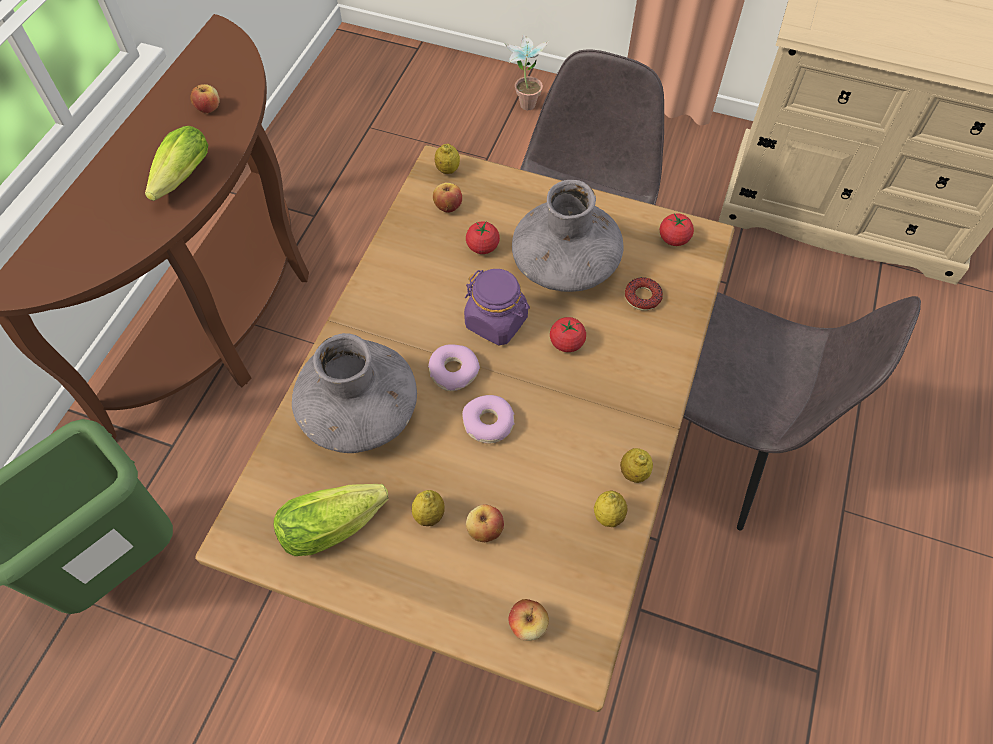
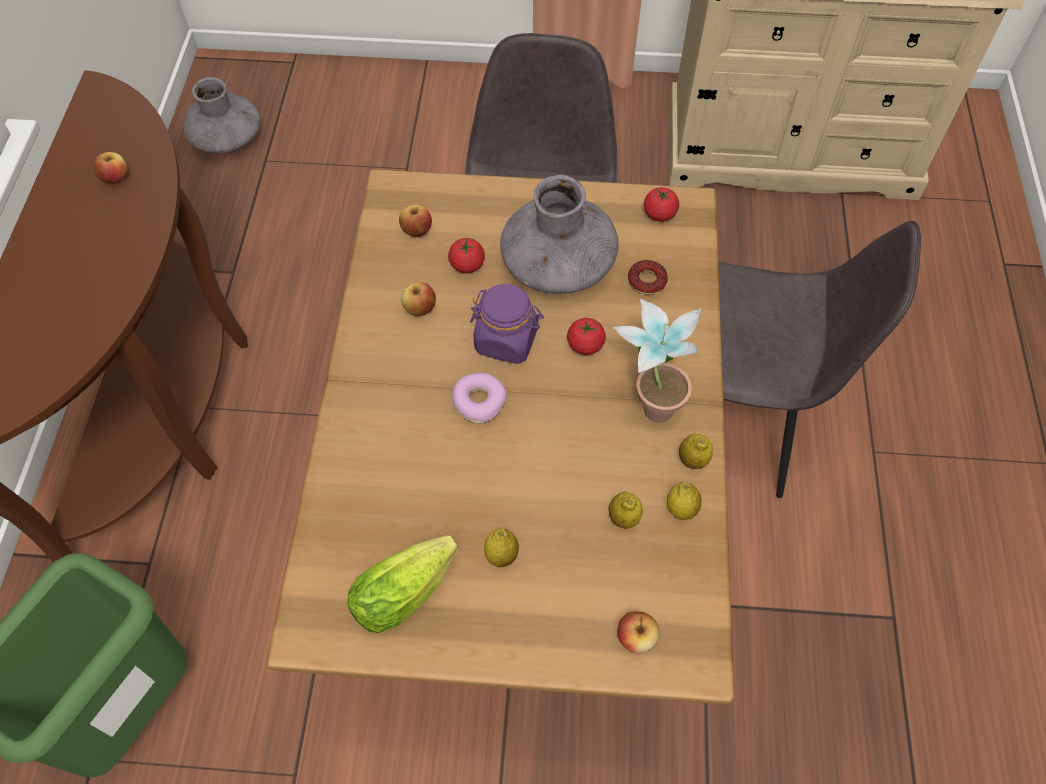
camera: 15 degrees left, 0 degrees up
(180, 181) = (111, 265): lettuce -> none
(359, 411) = (393, 467): grey vase -> grey vase (227, 139)
(447, 170) = (403, 191): lemon -> lemon (623, 518)
(485, 530) = (563, 555): apple -> apple (420, 308)
(488, 423) = (532, 446): donut -> none
(525, 101) = (429, 98): potted plant -> potted plant (650, 402)

